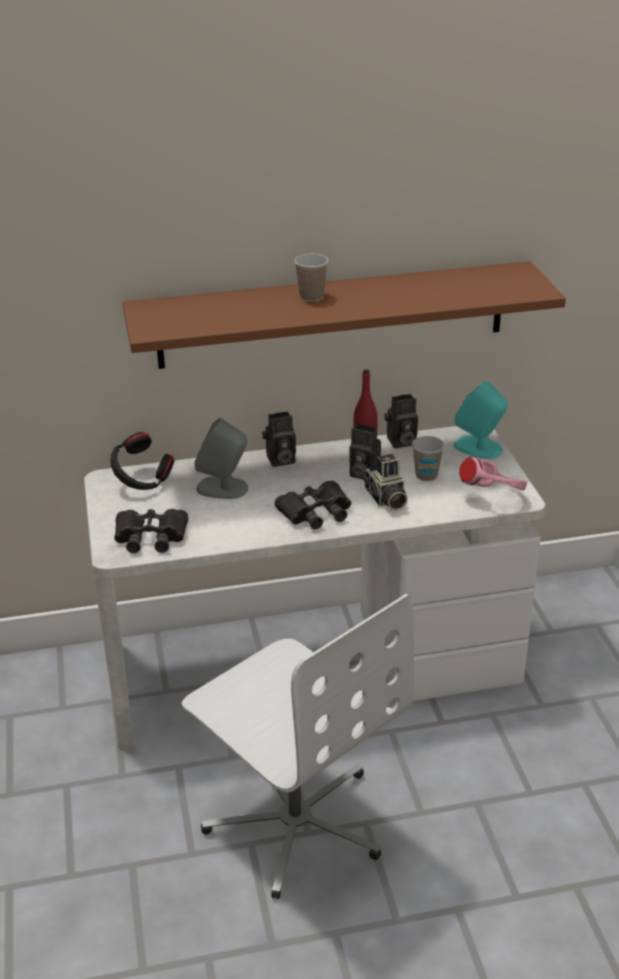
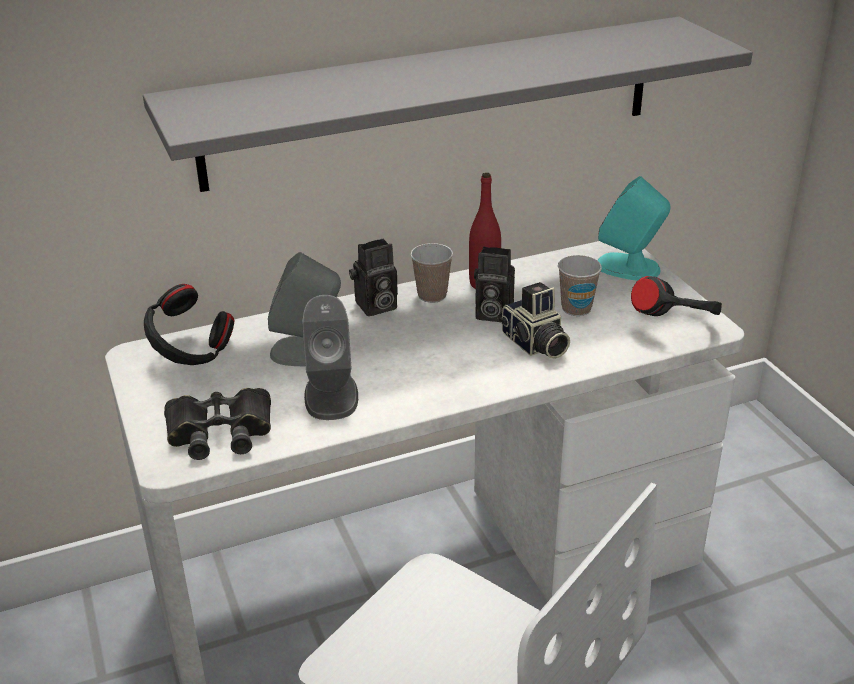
camera: 10 degrees left, 0 degrees up
(231, 520) = (331, 395): none -> grey speaker
(311, 296) = (414, 71): cup -> cup (432, 295)
(316, 512) = (446, 372): black binoculars -> none
(332, 315) = (433, 102): brown shelf -> grey shelf
(400, 442) = (526, 269): camera -> none
(493, 496) = (673, 327): pink headphones -> black headphones

